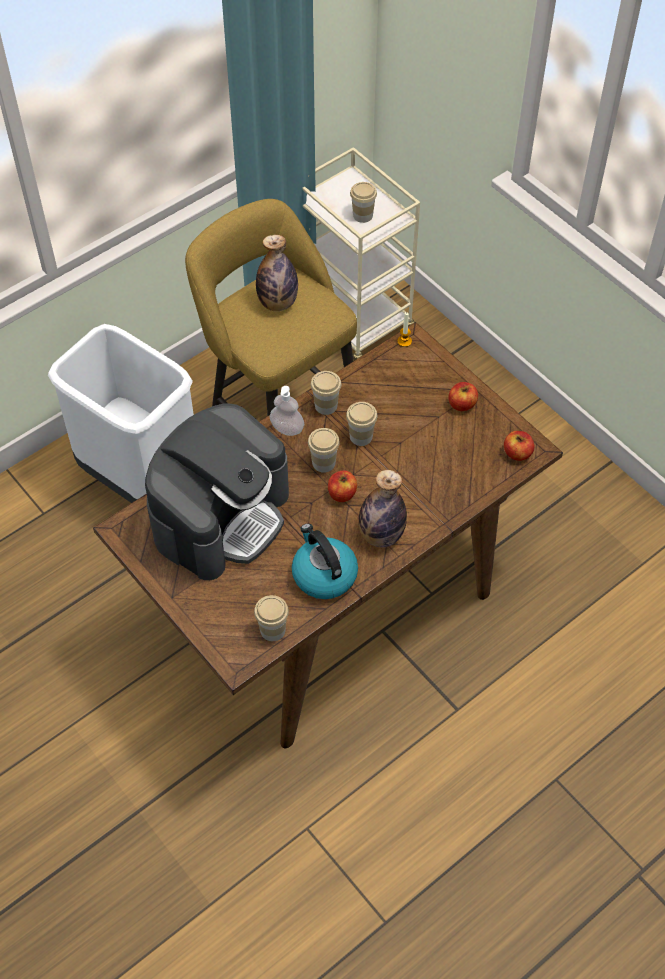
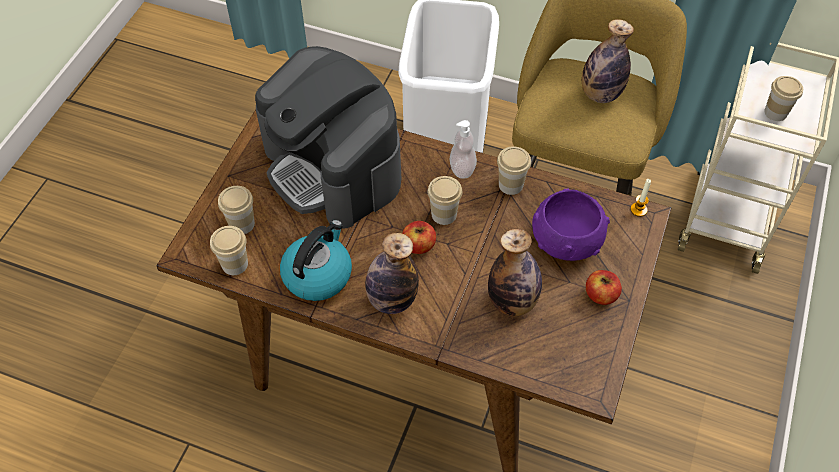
camera: 60 degrees right, 0 degrees up
(221, 516) = (333, 168): coffee machine -> coffee machine turned 45 degrees clockwise
(361, 436) = (496, 229): cup -> cup (241, 224)
(401, 399) = (565, 240): none -> purple bowl
(433, 460) = (512, 302): none -> bottle
(517, 453) = (577, 375): apple -> none

